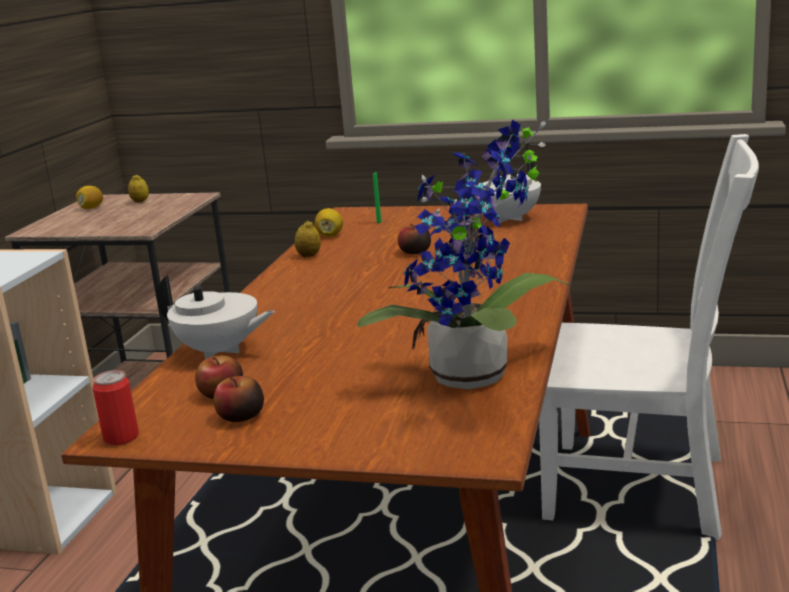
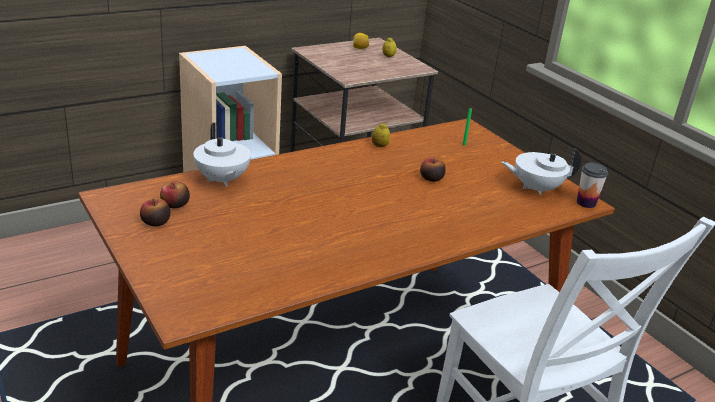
camera: 40 degrees right, 10 degrees up
(121, 437) = (105, 199): can -> none
(330, 235) = (419, 138): lemon -> none
(476, 379) = (270, 278): potted plant -> none
(563, 209) = (586, 203): none -> cup

